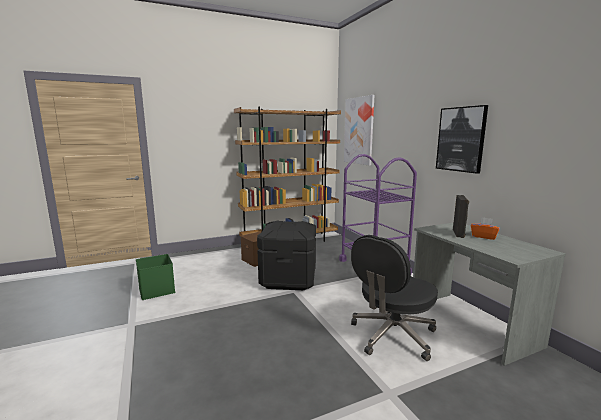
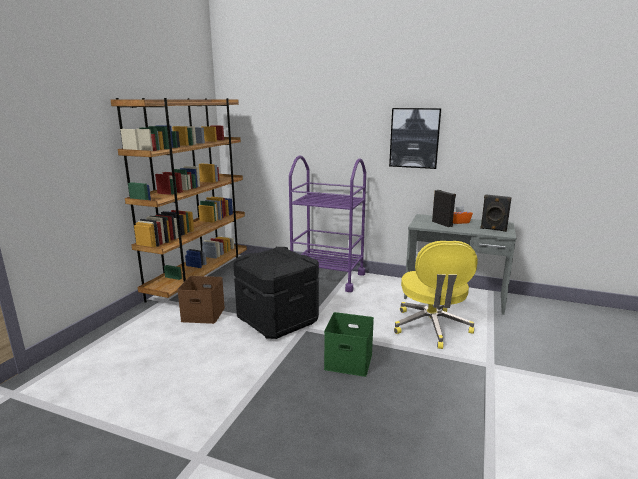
camera: 45 degrees left, 5 degrees up
(157, 290) = (143, 406): green storage box -> green storage box (349, 361)
(359, 131) = (265, 126): picture -> none
(392, 335) = (431, 328): black office chair -> yellow office chair
(509, 251) = (493, 229): none -> black speaker

